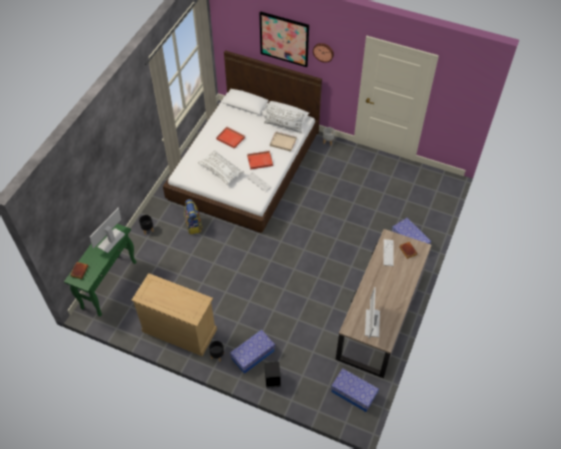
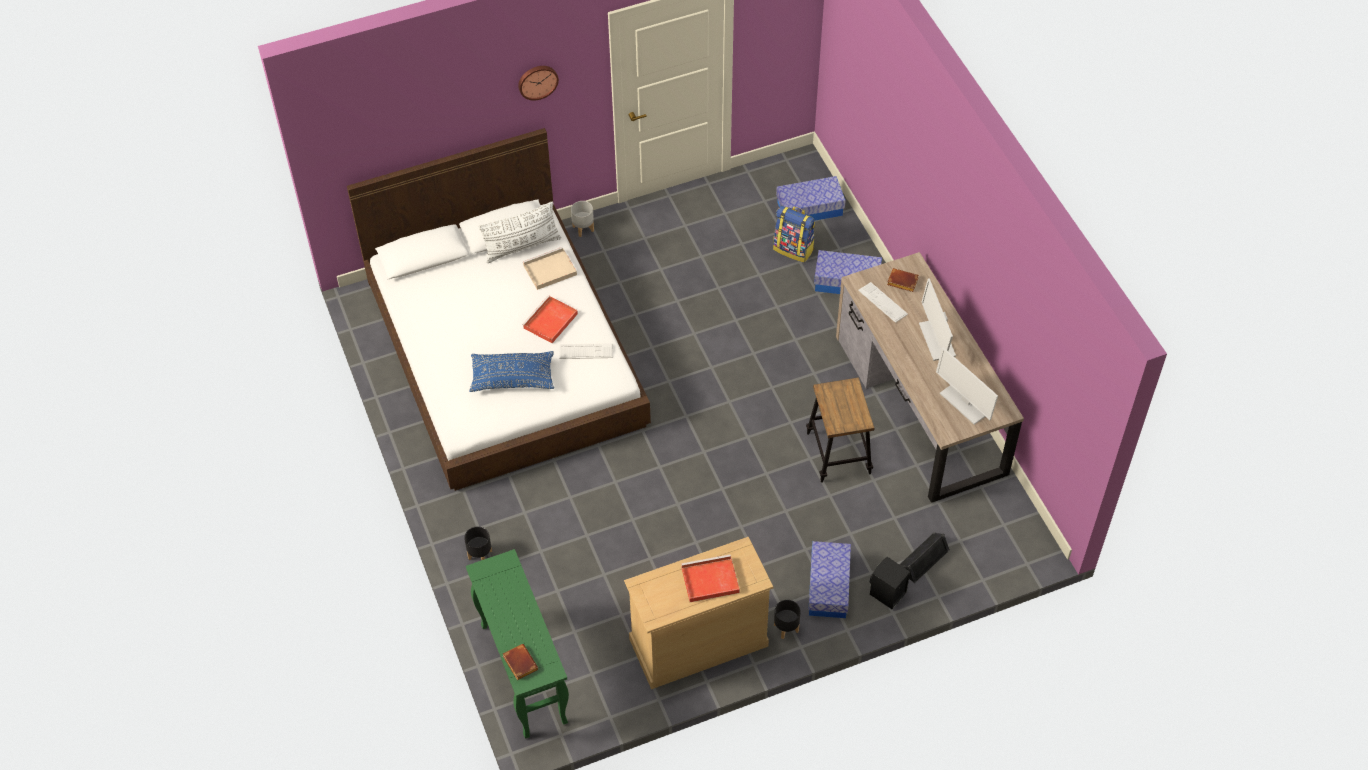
camera: 45 degrees left, 0 degrees up
(111, 240) = (509, 586): monitor -> monitor (936, 339)
(194, 225) = (540, 494): backpack -> backpack (794, 249)
(221, 171) = (513, 378): white pillow -> blue pillow
(230, 138) = (466, 322): red tray -> red tray (709, 580)
(284, 39) = (460, 100): picture -> none
(303, 379) = (922, 559): none -> black speaker
(322, 306) = (838, 453): none -> stool
(353, 393) = (997, 522): storage box -> storage box (810, 209)

